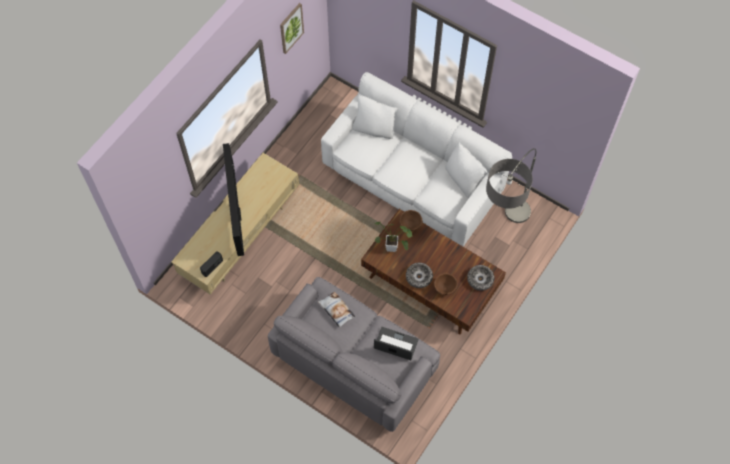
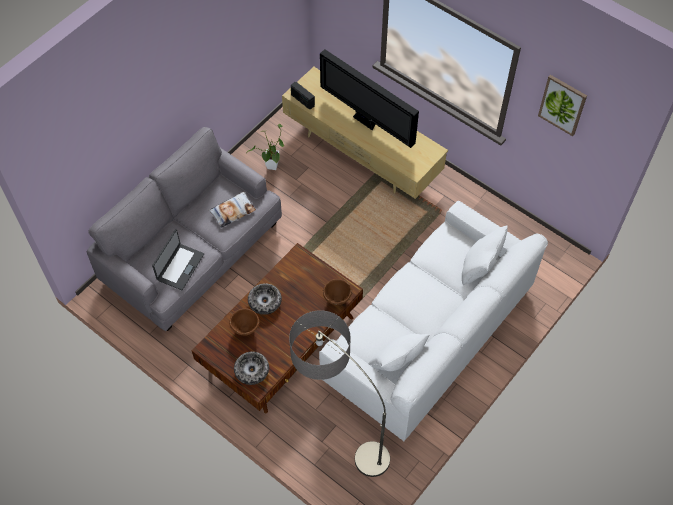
camera: 95 degrees right, 5 degrees down
(236, 214) = (366, 122): television -> television turned 135 degrees counterclockwise
(394, 248) = (307, 278): potted plant -> potted plant (271, 168)

